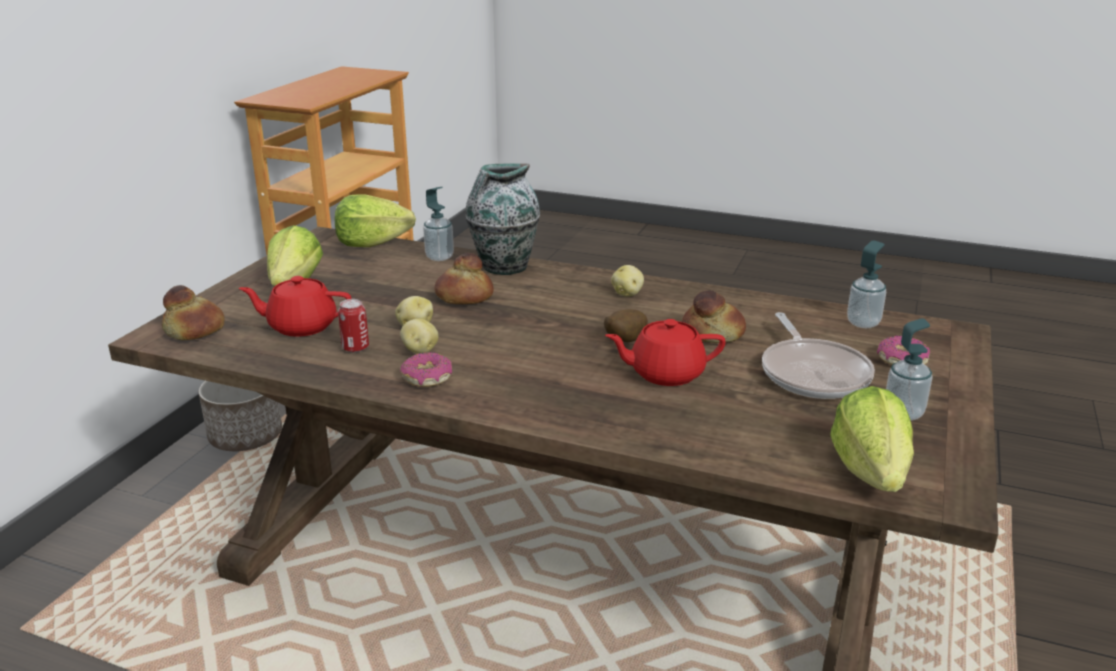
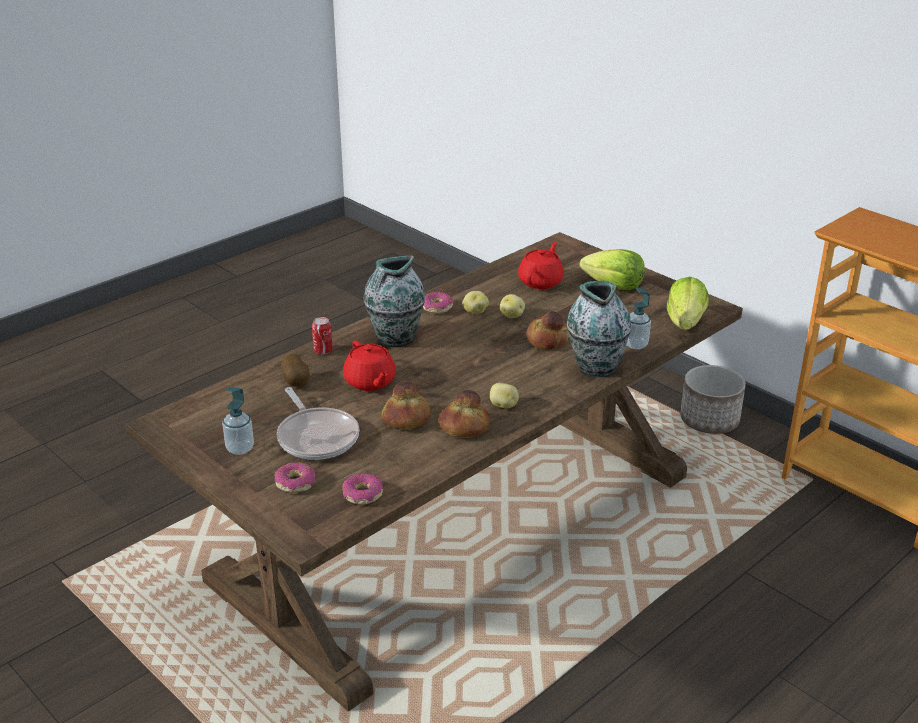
camera: 115 degrees right, 5 degrees up
(194, 331) = (559, 252): bread -> bread (464, 427)
(355, 347) = (496, 293): can -> can (323, 350)
(542, 386) = (395, 338): none -> vase
(623, 341) = (426, 381): potato -> potato (296, 382)
(665, 373) = (370, 382): red teapot -> red teapot turned 135 degrees clockwise
(813, 373) = (317, 437): frying pan -> frying pan turned 135 degrees counterclockwise
(863, 323) = (362, 495): soap dispenser -> donut
(871, 472) = (206, 409): lettuce -> none

